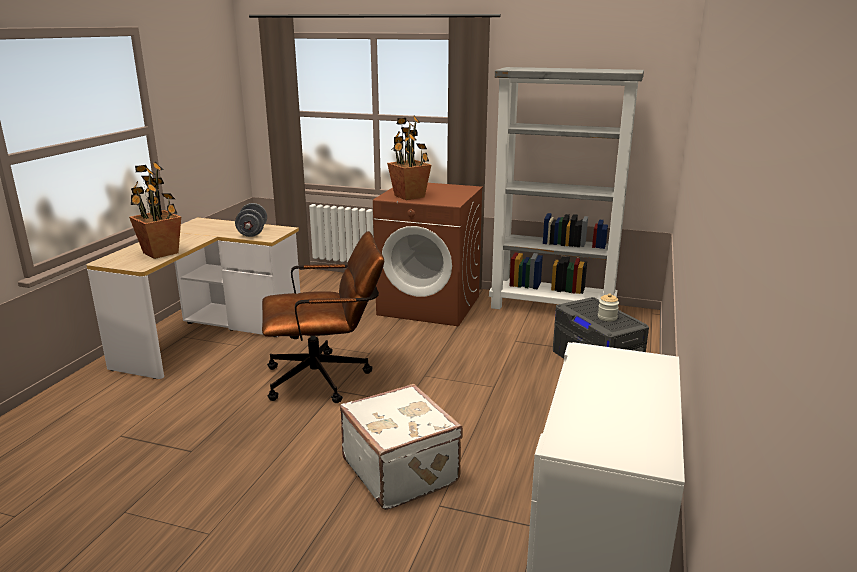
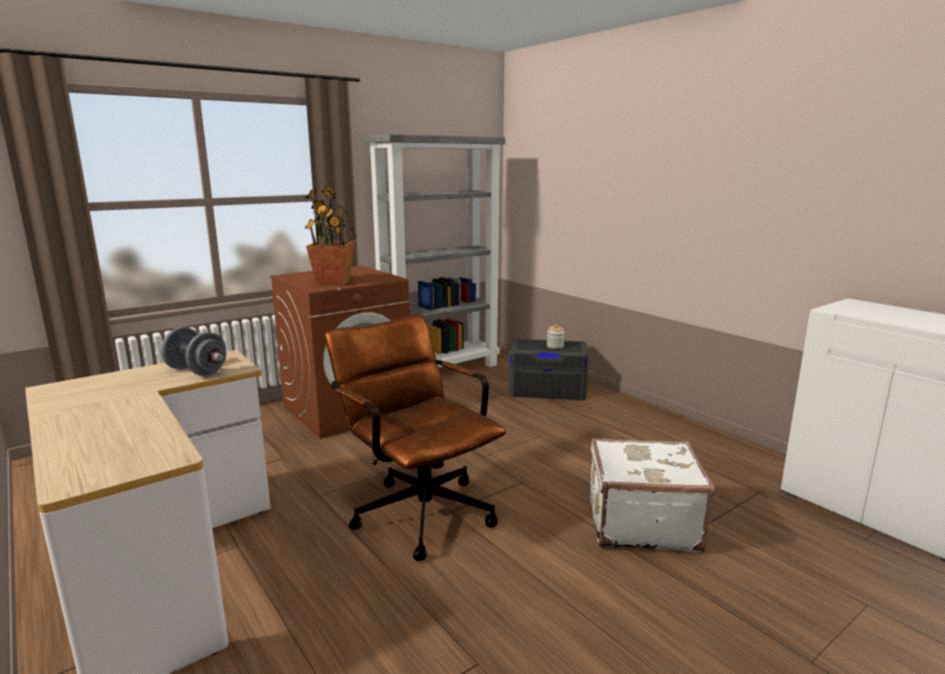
camera: 55 degrees left, 5 degrees down
(160, 253) = (139, 435): potted plant -> none
(327, 378) = (417, 508): brown office chair -> brown office chair turned 60 degrees counterclockwise

